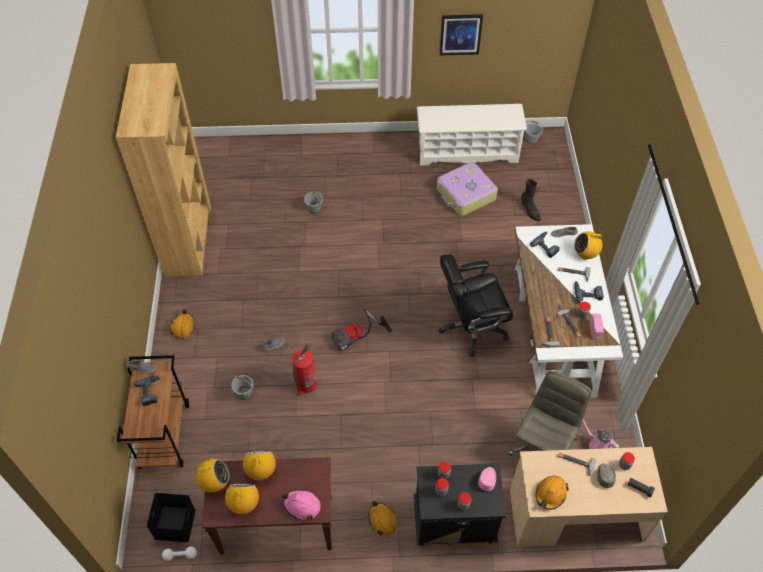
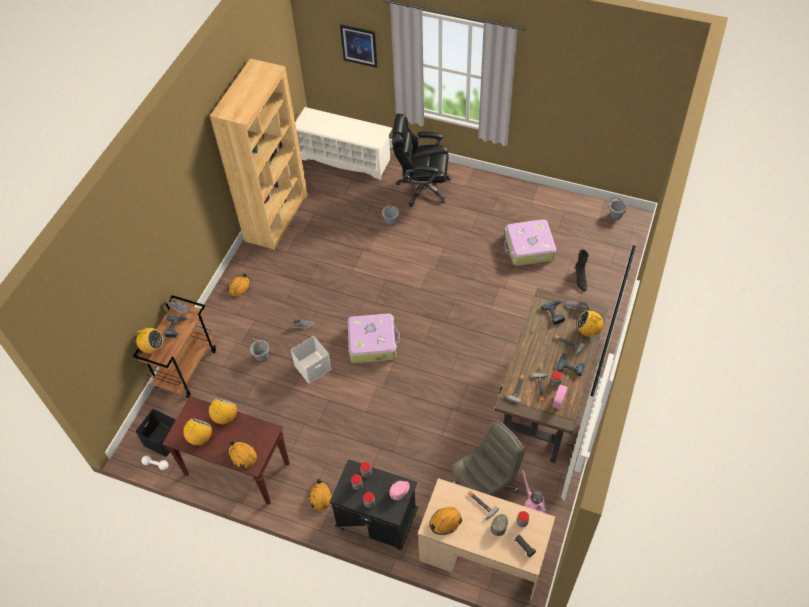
camera: 25 degrees right, 0 degrees up
(215, 482) = (187, 414): radio -> radio (153, 348)
(302, 506) = (242, 456): pink hard hat -> orange hard hat
(305, 384) = (313, 366): fire extinguisher -> white storage box
(357, 338) = (373, 342): vacuum cleaner -> suitcase
(460, 34) = (558, 100): picture -> picture (359, 45)
(467, 152) = (550, 209): white shoe rack -> white shoe rack (345, 159)
(471, 327) = (475, 365): black office chair -> black office chair (422, 187)
(554, 330) = (547, 392): white desk -> brown desk

